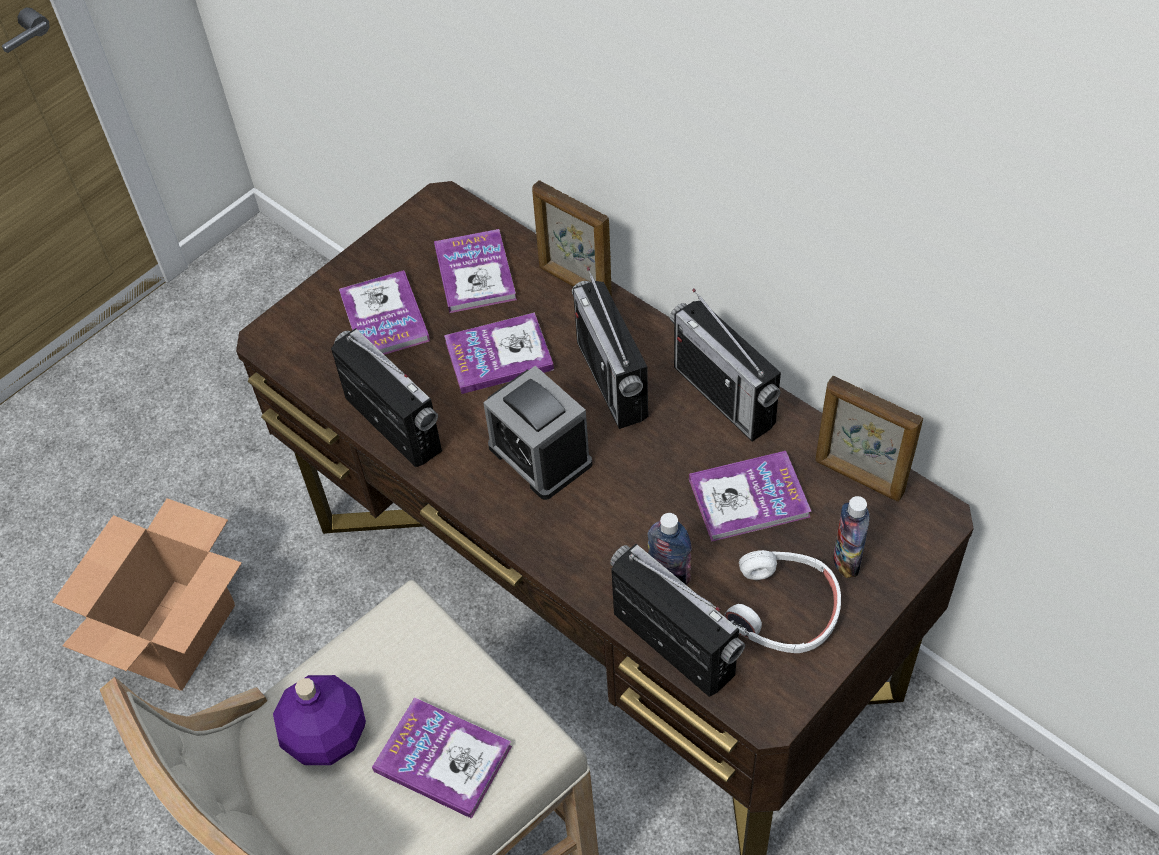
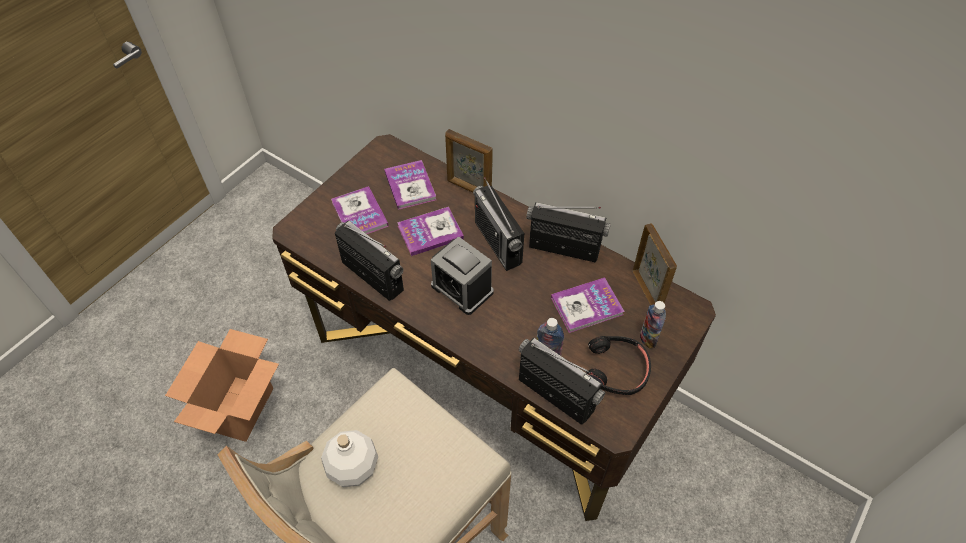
camera: 10 degrees left, 0 degrees up
(325, 735) = (352, 466): purple bottle -> white bottle
(443, 759) = (426, 475): book -> none
(724, 396) = (564, 248): radio -> radio turned 150 degrees clockwise
(783, 610) = (616, 369): white headphones -> black headphones
(858, 478) = (647, 290): picture frame -> picture frame turned 135 degrees counterclockwise

